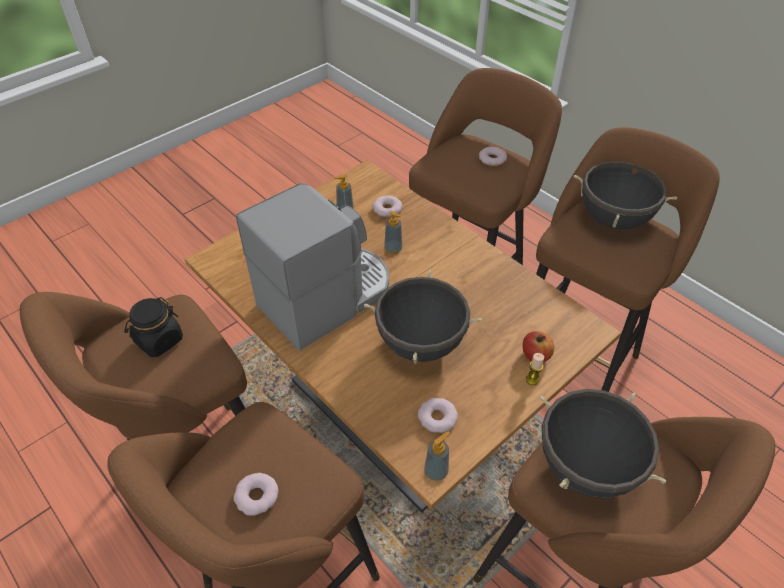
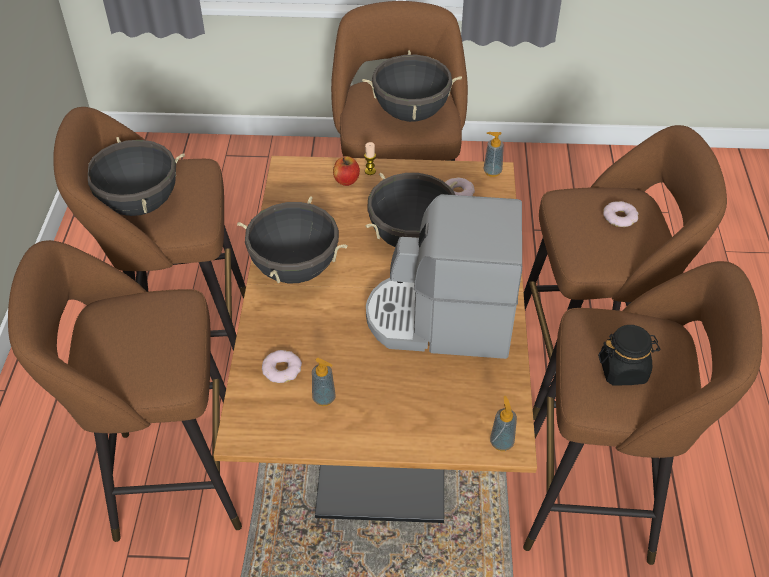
camera: 135 degrees left, 0 degrees up
(393, 249) = (332, 324): soap dispenser -> soap dispenser (501, 442)
(464, 263) = (295, 269): none -> black cooking pot
(492, 159) = (116, 332): donut -> none

